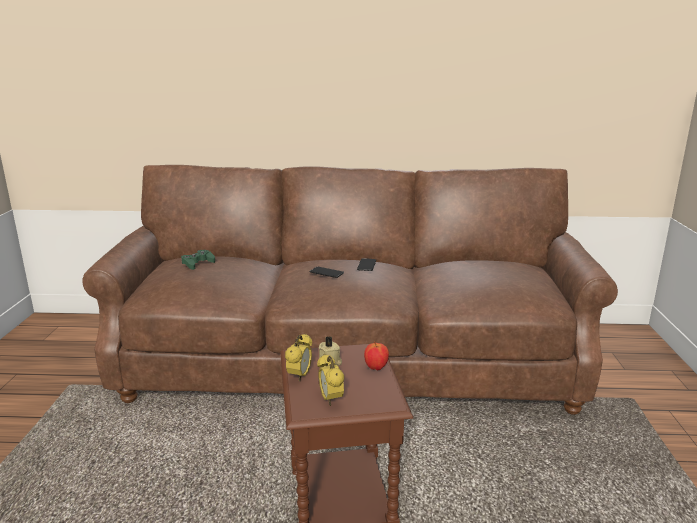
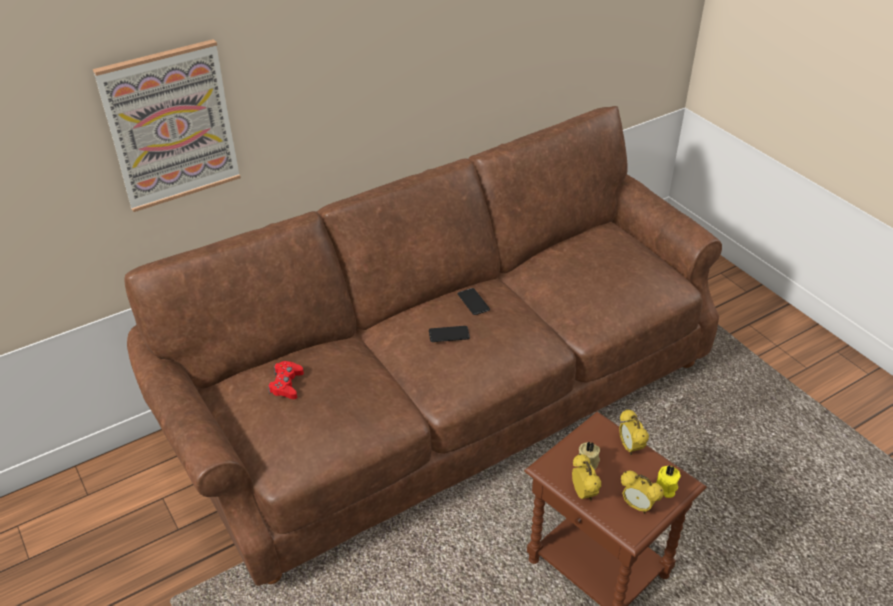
camera: 35 degrees left, 20 degrees up
(197, 263) = (286, 384): green game controller -> red game controller
(205, 86) = (171, 126): none -> picture
(371, 400) = (666, 488): none -> yellow candle
(376, 368) = (630, 448): apple -> alarm clock

